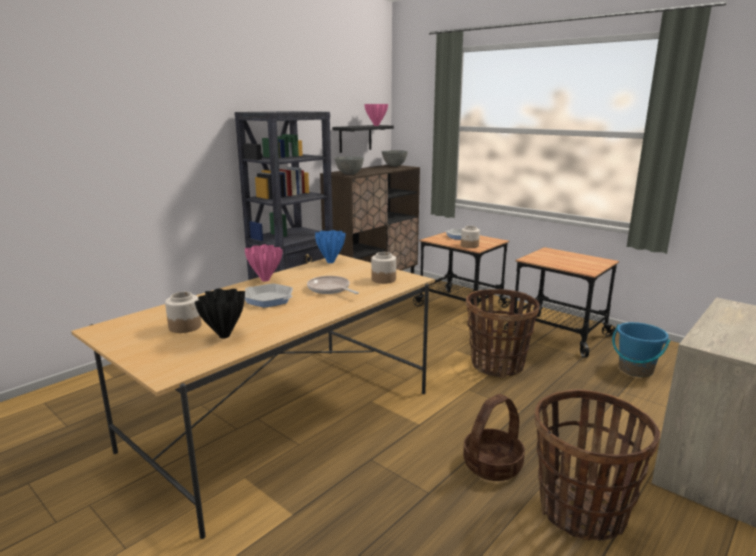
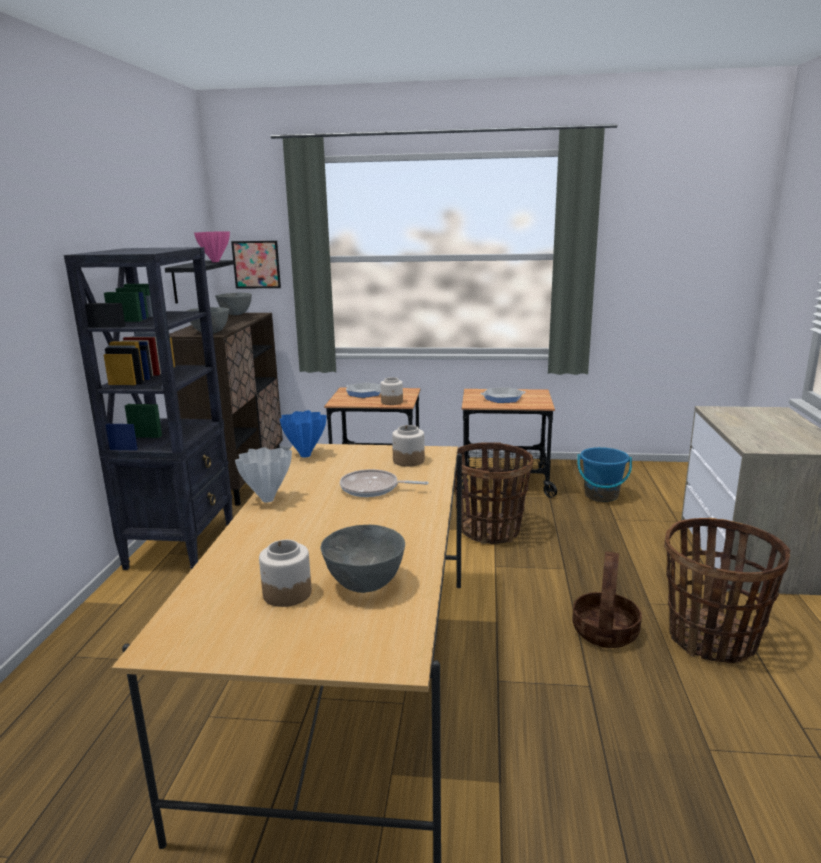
camera: 35 degrees left, 0 degrees up
(225, 336) = (365, 584): black vase -> grey bowl
(264, 280) = (266, 500): pink vase -> white vase
(268, 299) = (324, 522): frying pan -> frying pan (503, 398)
(415, 130) = (256, 264): none -> picture

